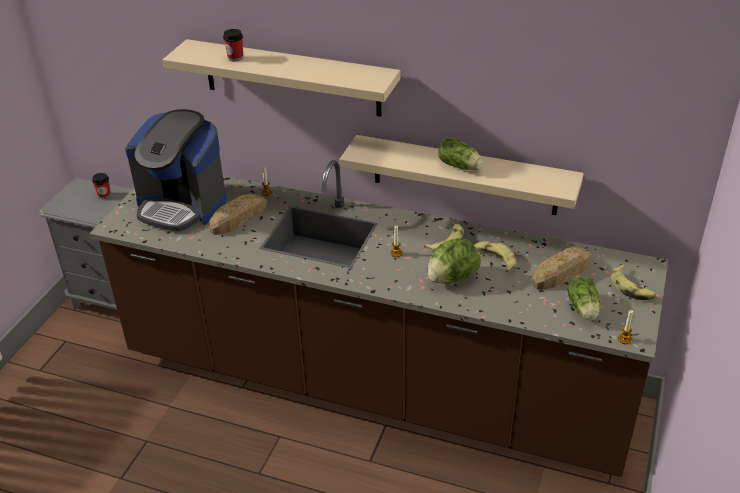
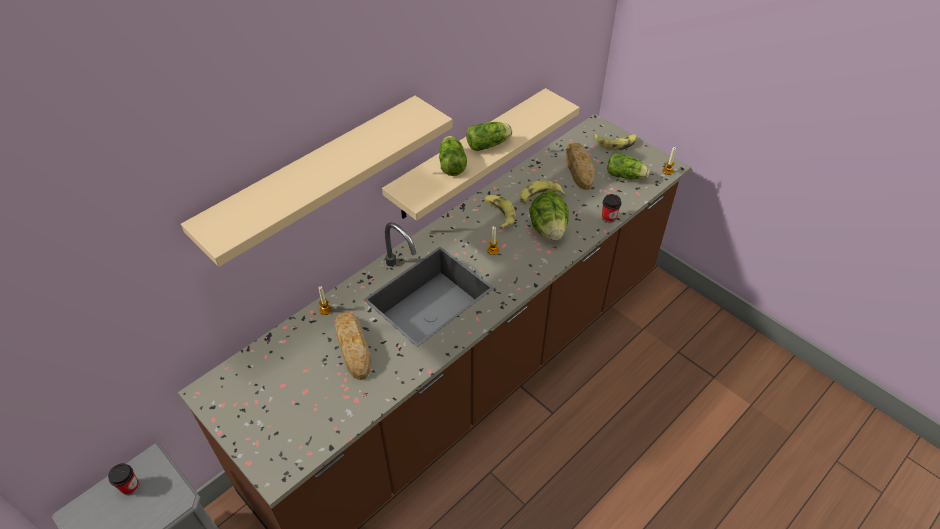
camera: 65 degrees left, 10 degrees up
(182, 206) = (289, 392): coffee machine -> none
(235, 58) = (278, 195): cup -> cup (608, 218)
(416, 156) = (452, 163): none -> lettuce

